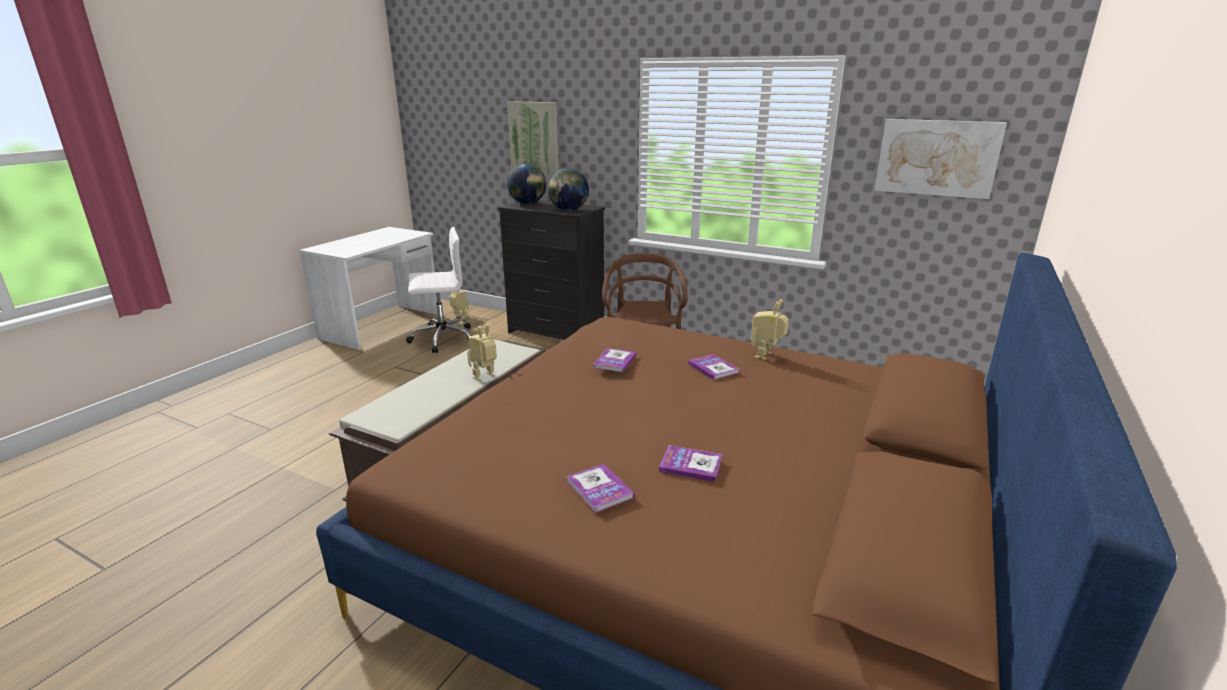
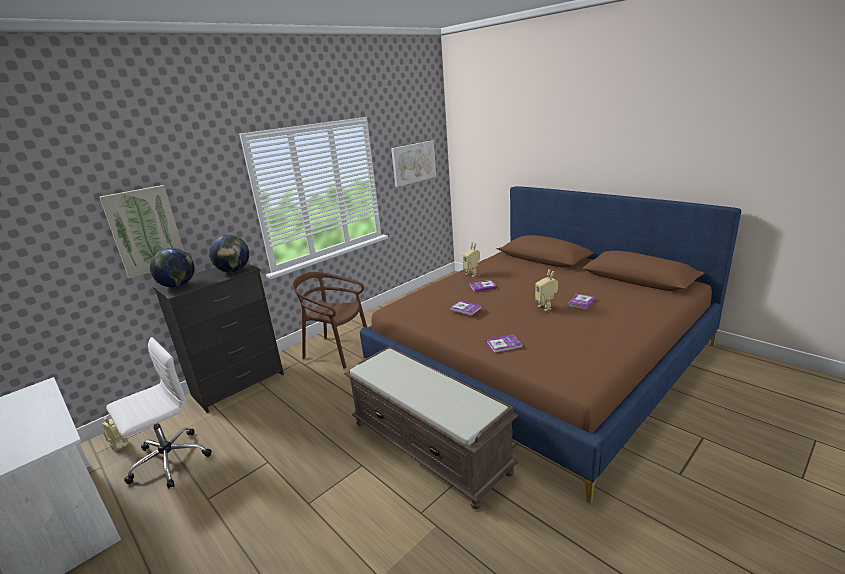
camera: 70 degrees left, 0 degrees up
(441, 338) = (168, 461): white office chair -> white office chair turned 45 degrees clockwise
(485, 377) = (426, 370): toy robot -> toy robot (546, 307)
(599, 489) = (602, 323): book -> book (504, 344)

